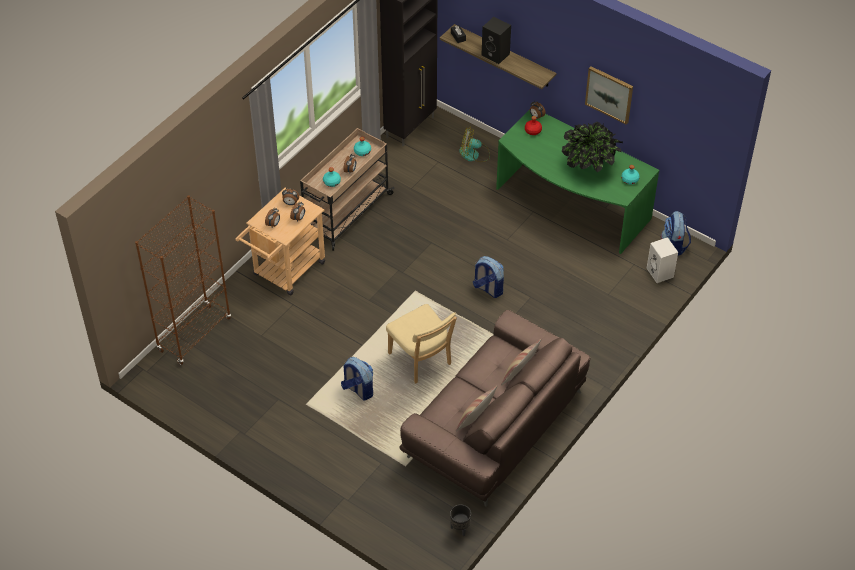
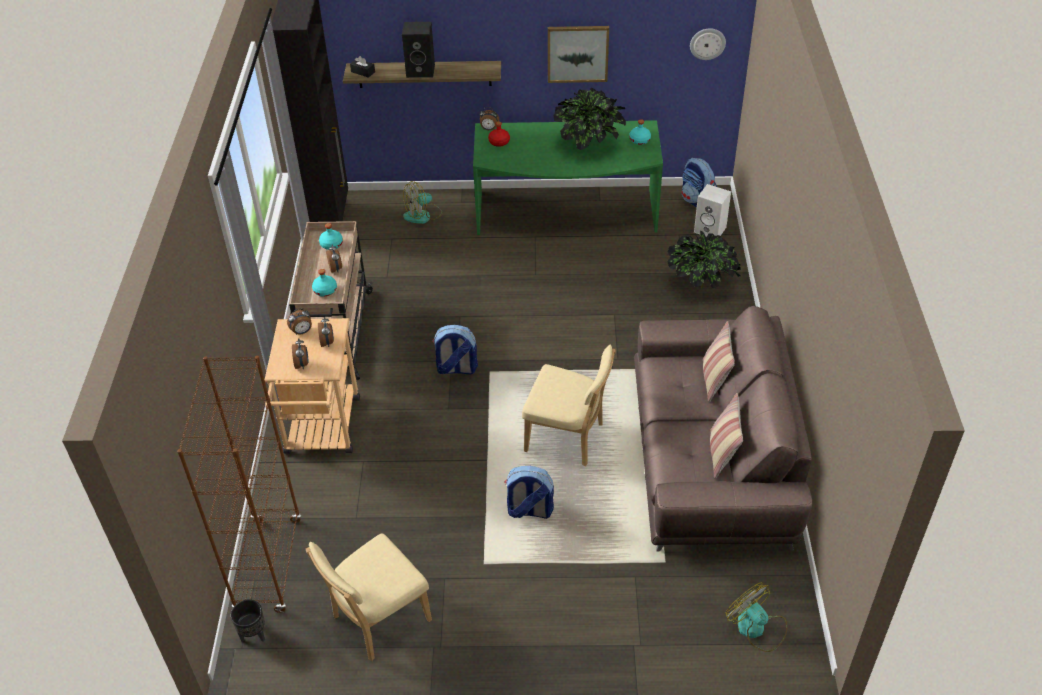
camera: 35 degrees left, 5 degrees down
(224, 399) = (377, 620): none -> beige chair
(419, 533) = (756, 628): none -> fan
(460, 529) = (793, 593): black planter -> black planter (254, 635)
(488, 289) = (564, 329): backpack -> backpack (456, 369)
(608, 310) = (701, 286): none -> potted plant
(702, 133) = (707, 43): none -> wall clock

